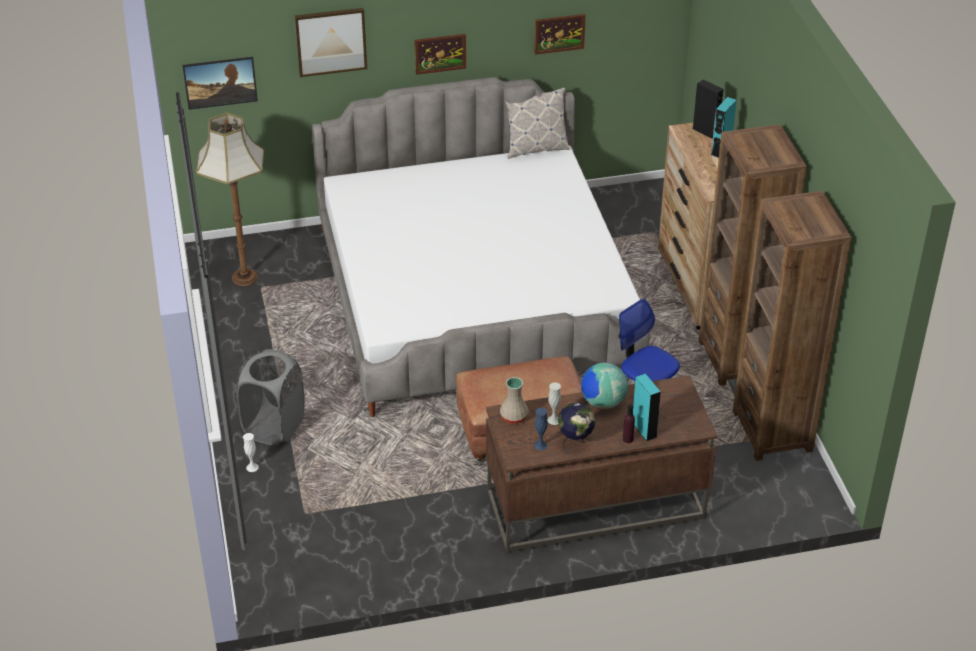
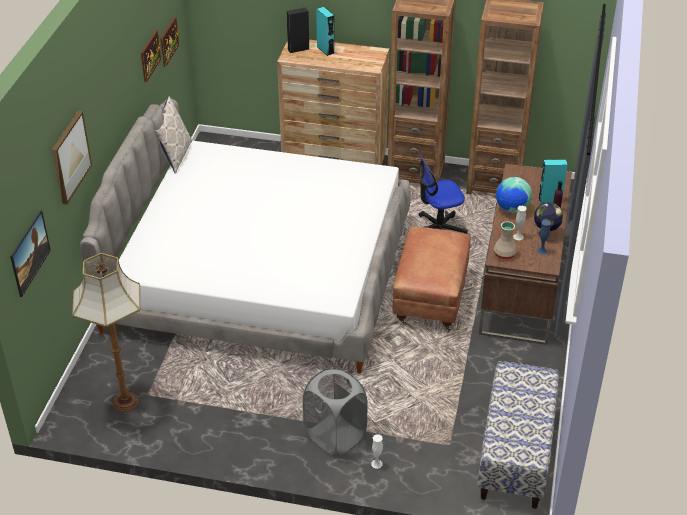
camera: 65 degrees left, 0 degrees up
(319, 569) = (516, 454): none -> bench
(440, 53) = (112, 120): picture -> picture (169, 41)

